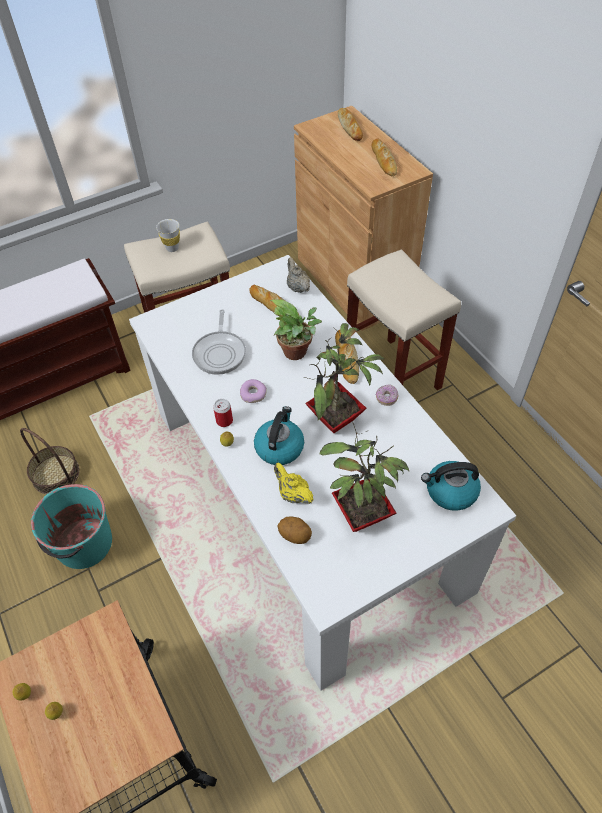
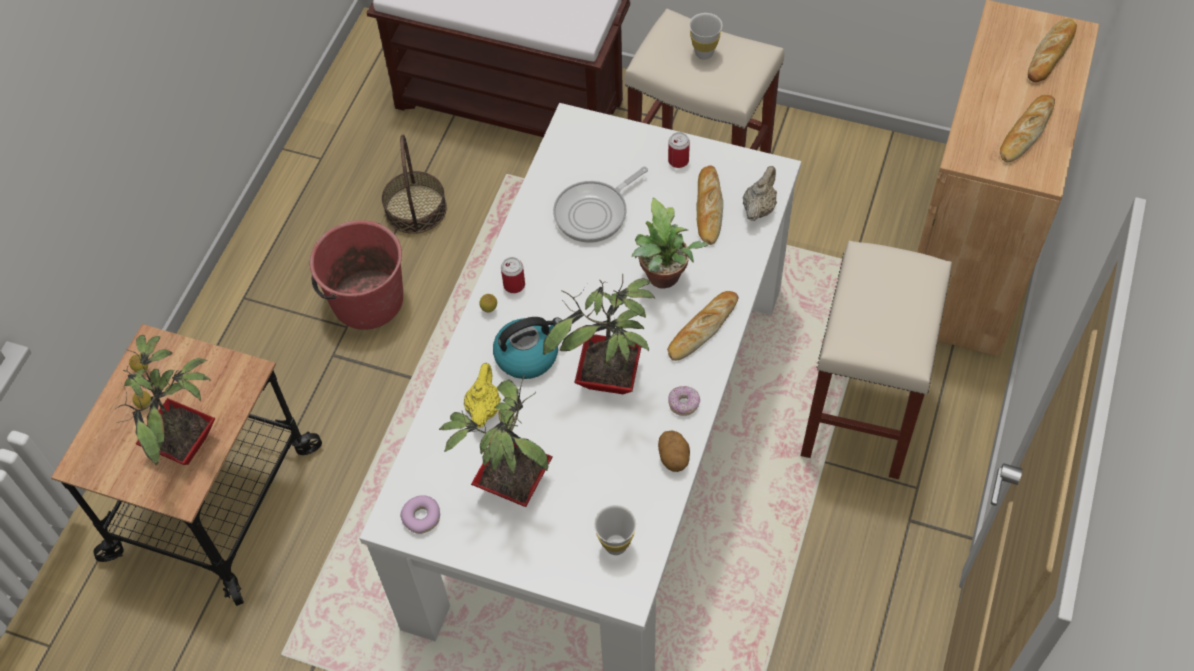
camera: 50 degrees right, 5 degrees up
(83, 544) = (366, 300): turquoise bucket -> red bucket
(120, 707) = (186, 446): none -> potted plant
(230, 297) = (678, 160): none -> can
(253, 394) = (571, 283): donut -> donut (422, 517)
(295, 535) = (440, 444): potato -> potato (674, 458)
(450, 492) = (616, 545): kettle -> white cup

